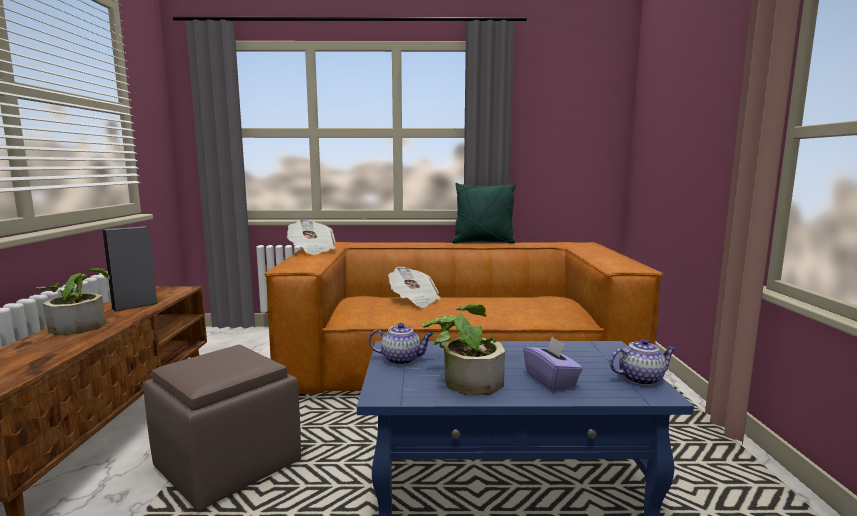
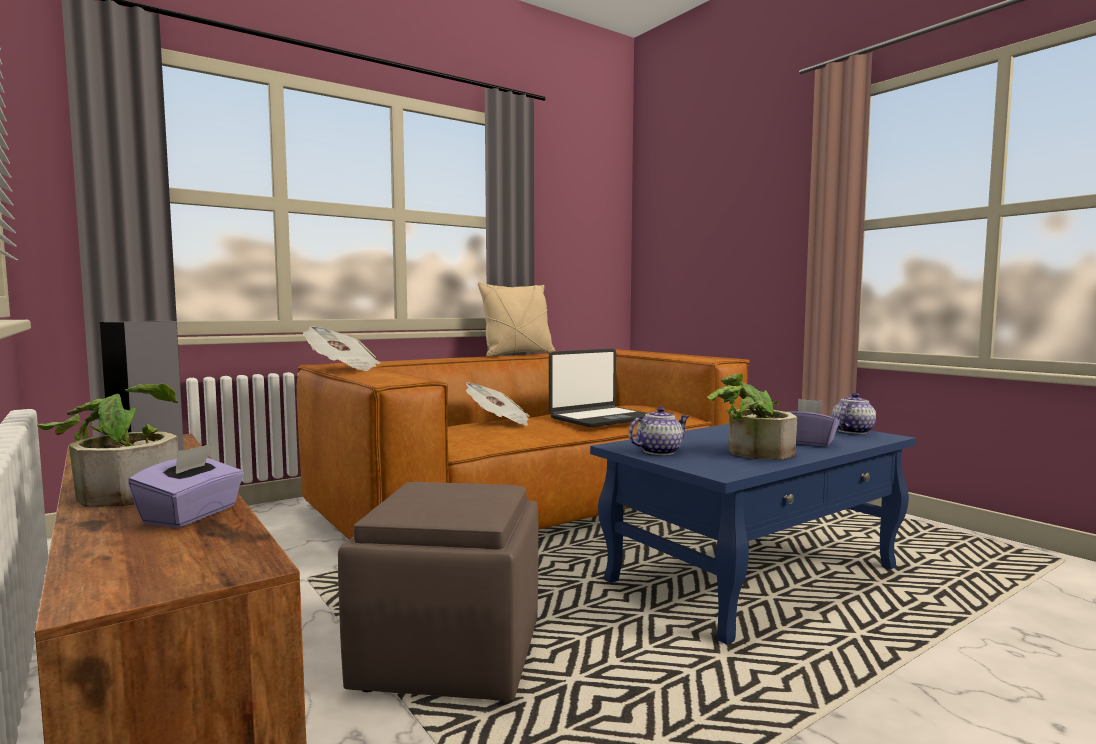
camera: 35 degrees left, 5 degrees down
(56, 349) = (192, 515): none -> purple tissue box
(483, 242) = (517, 354): green pillow -> beige pillow
(494, 310) = (601, 418): none -> laptop

